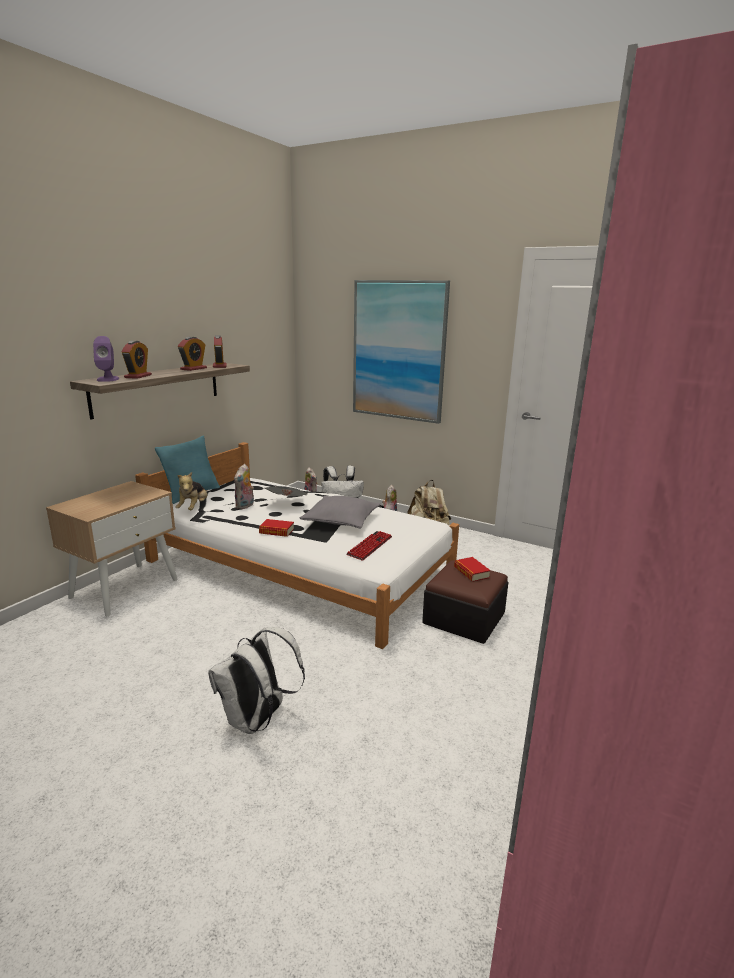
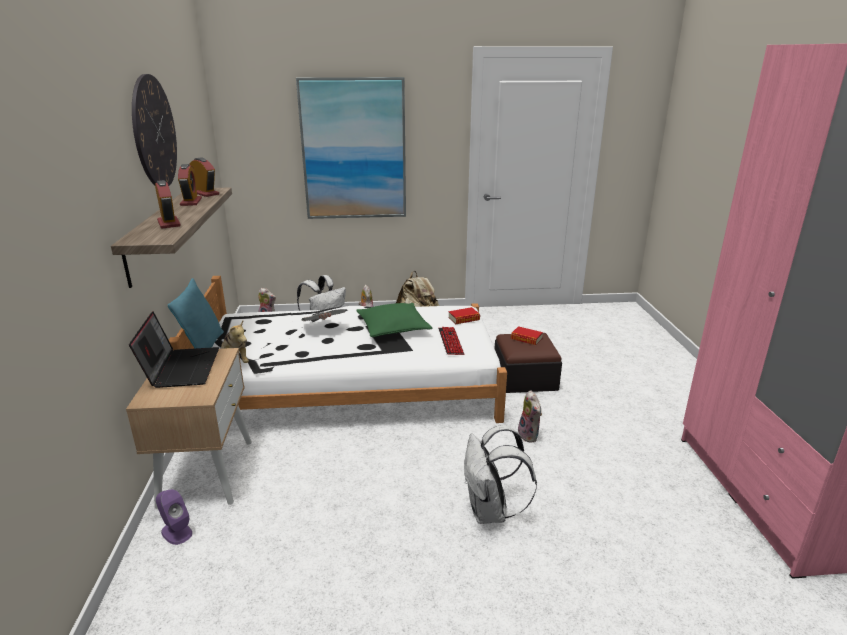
camera: 35 degrees left, 5 degrees up
(108, 379) = (149, 234): purple speaker -> purple speaker (176, 532)
(117, 493) = (181, 368): none -> laptop
(175, 309) = (154, 132): none -> wall clock
(245, 506) = (286, 342): plush toy -> plush toy (530, 435)
(276, 531) = (356, 355): book -> book (464, 319)
(341, 520) = (393, 328): grey pillow -> green pillow

